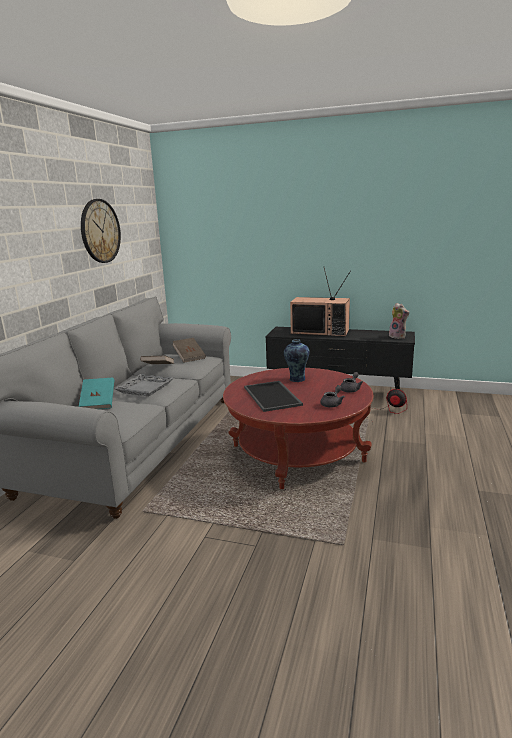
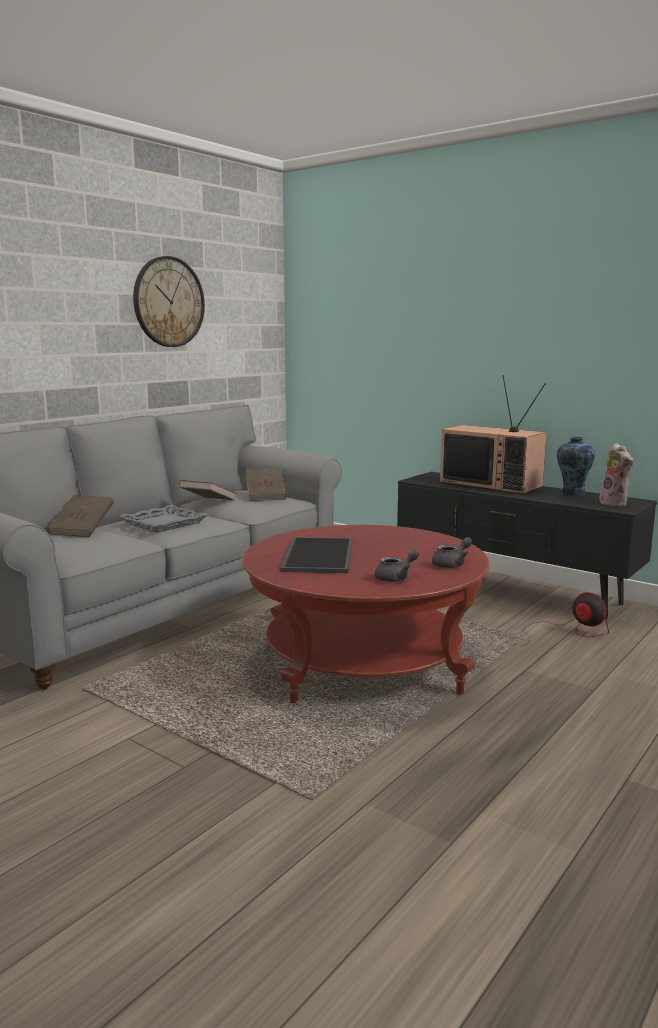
camera: 20 degrees right, 5 degrees down
(98, 403) = (83, 530): turquoise book -> brown book
(296, 379) = (383, 541): vase -> vase (572, 494)

